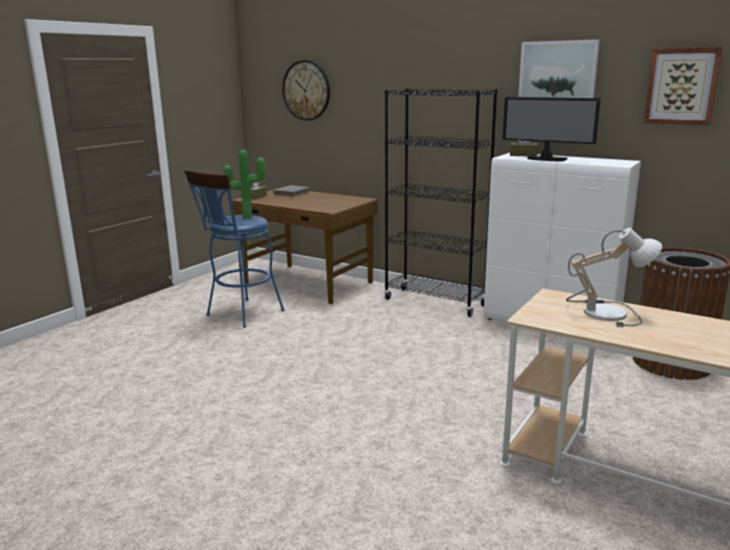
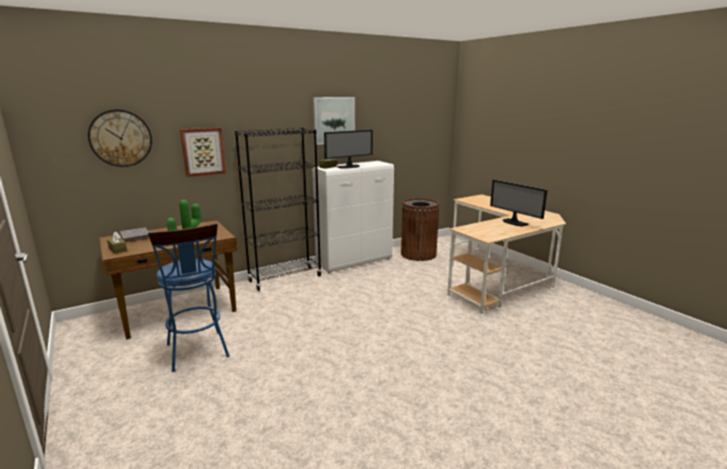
camera: 65 degrees left, 0 degrees up
(606, 311) = (487, 227): table lamp -> none
(681, 86) = (389, 121): picture -> picture (203, 151)
(686, 330) = (514, 223): none -> monitor

